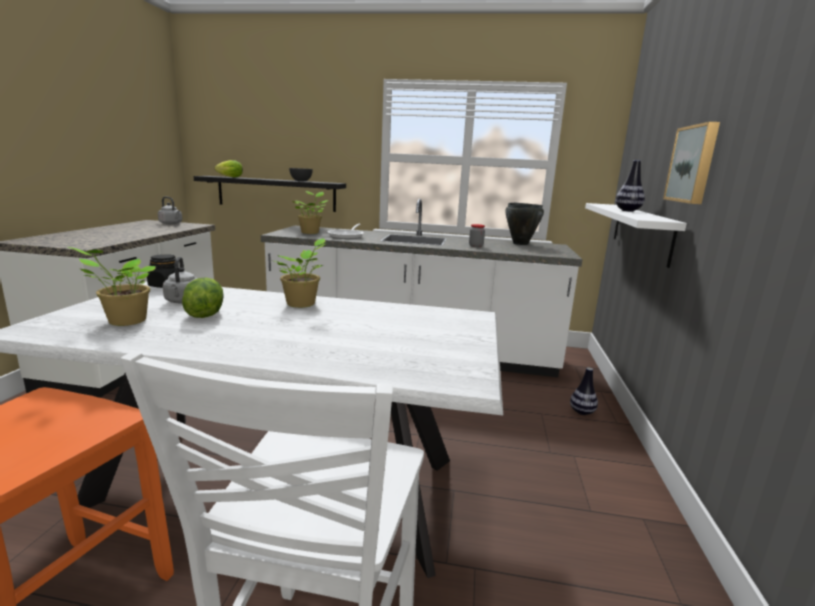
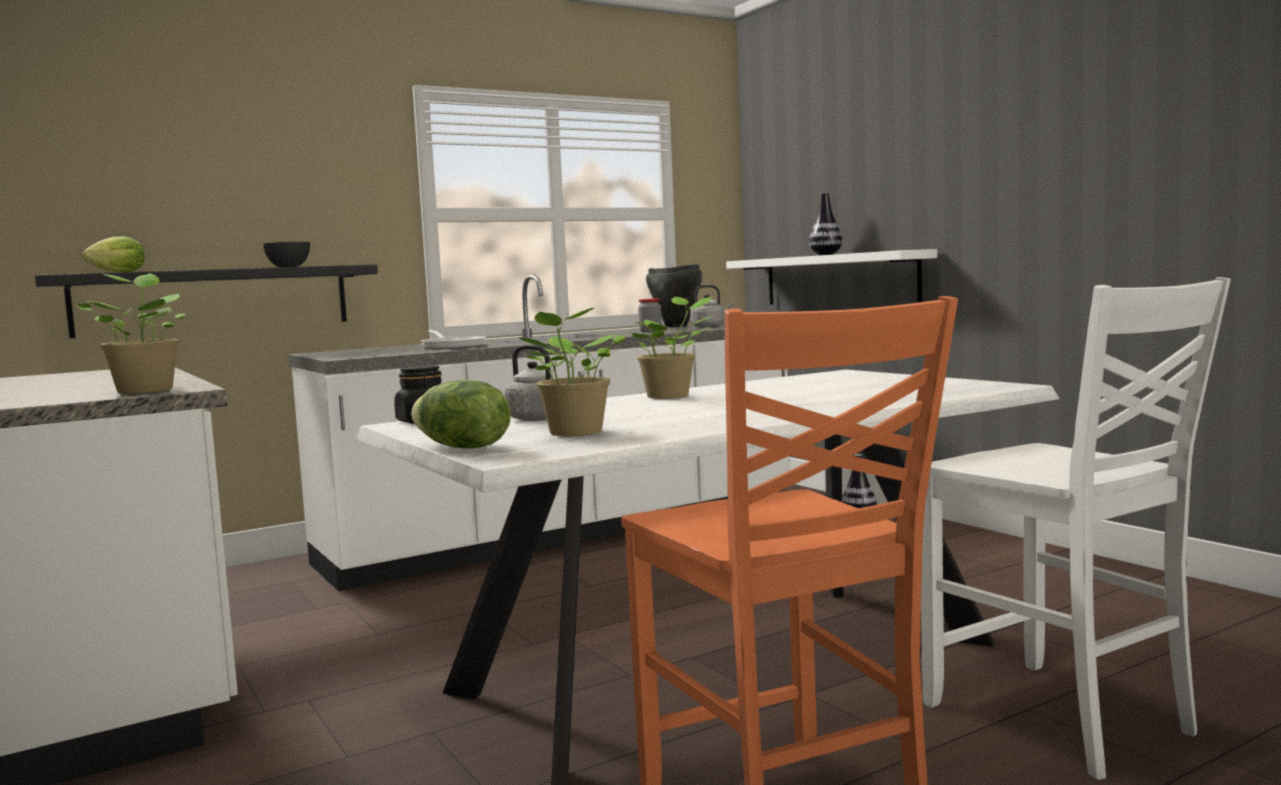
camera: 40 degrees left, 10 degrees down
(171, 223) = (83, 373): grey kettle -> grey kettle (710, 327)
(204, 314) = (621, 416): lettuce -> lettuce (461, 448)
(311, 232) = (378, 352): potted plant -> potted plant (146, 391)
(693, 164) = (924, 187): picture -> none

